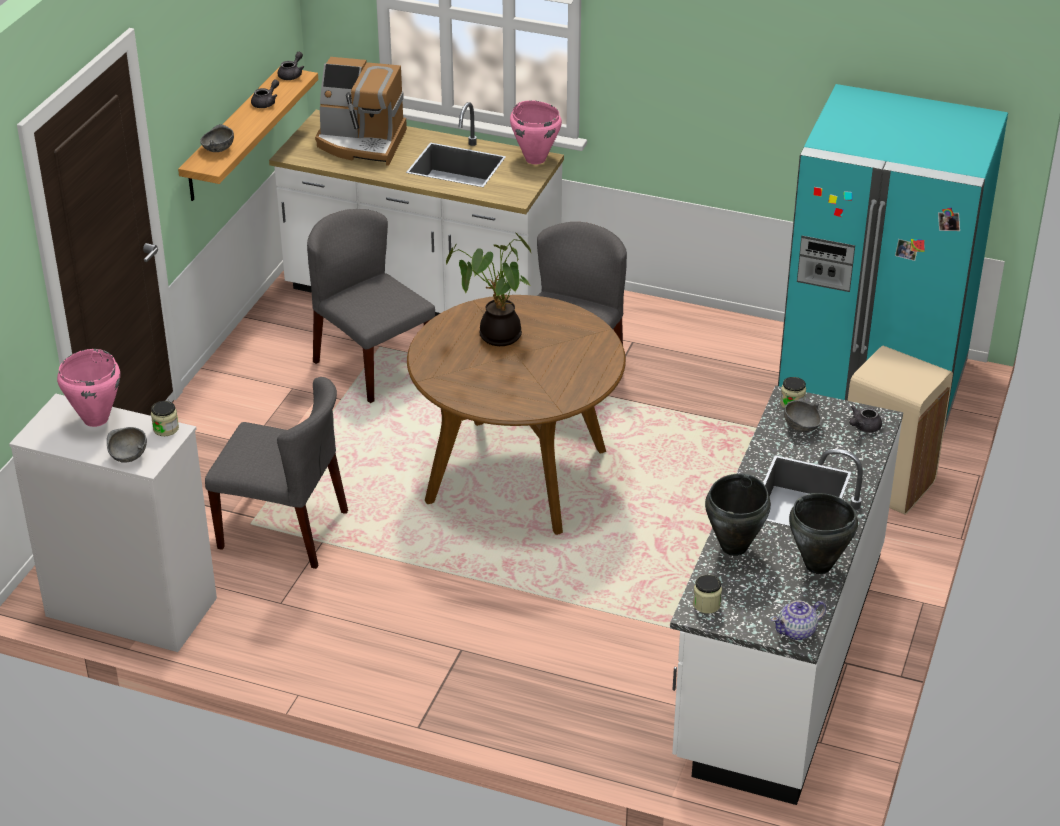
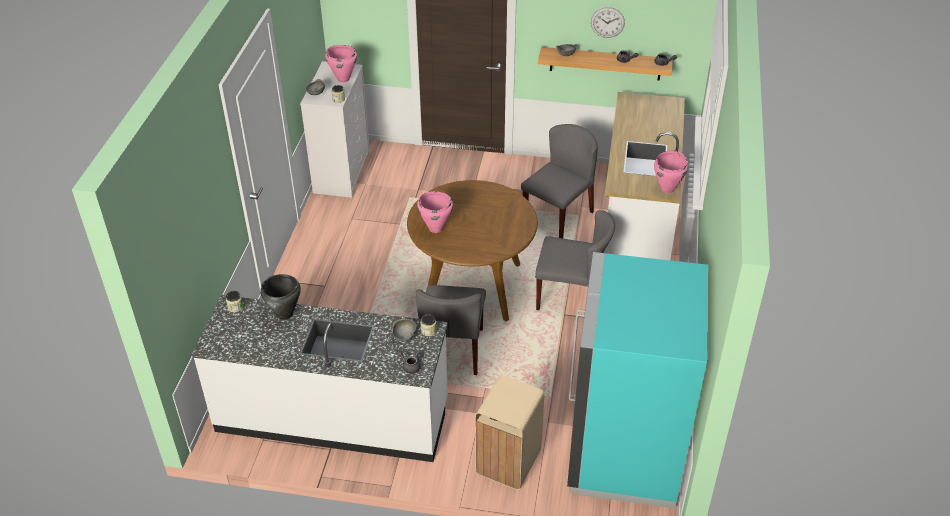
camera: 80 degrees right, 5 degrees up
(224, 64) = (607, 22): none -> wall clock
(284, 530) = (407, 209): grey chair -> grey chair (453, 350)
(361, 143) = (653, 120): coffee machine -> none
(496, 336) = (489, 209): potted plant -> none
(527, 392) = (435, 228): none -> pink cooking pot
(797, 631) = (213, 345): teapot -> none
(818, 566) = (270, 351): black cooking pot -> none

